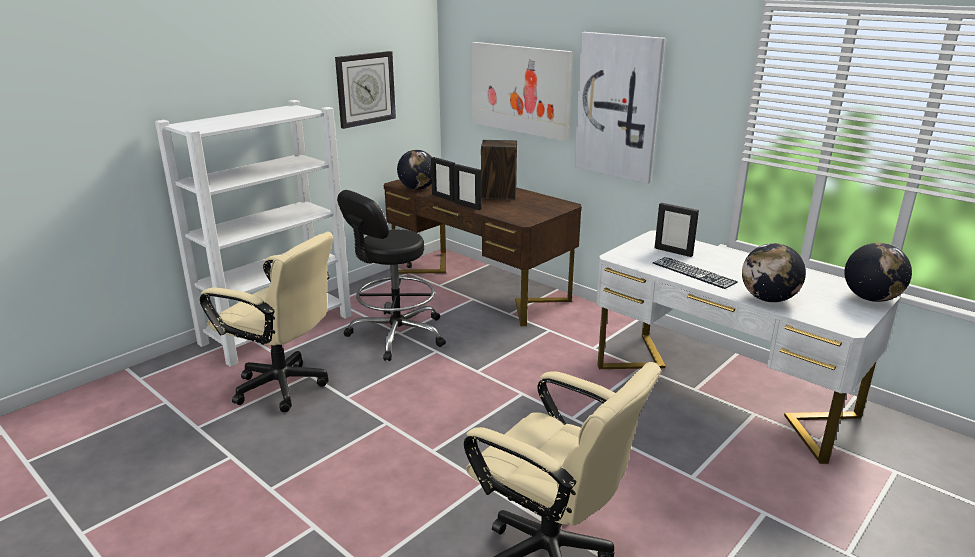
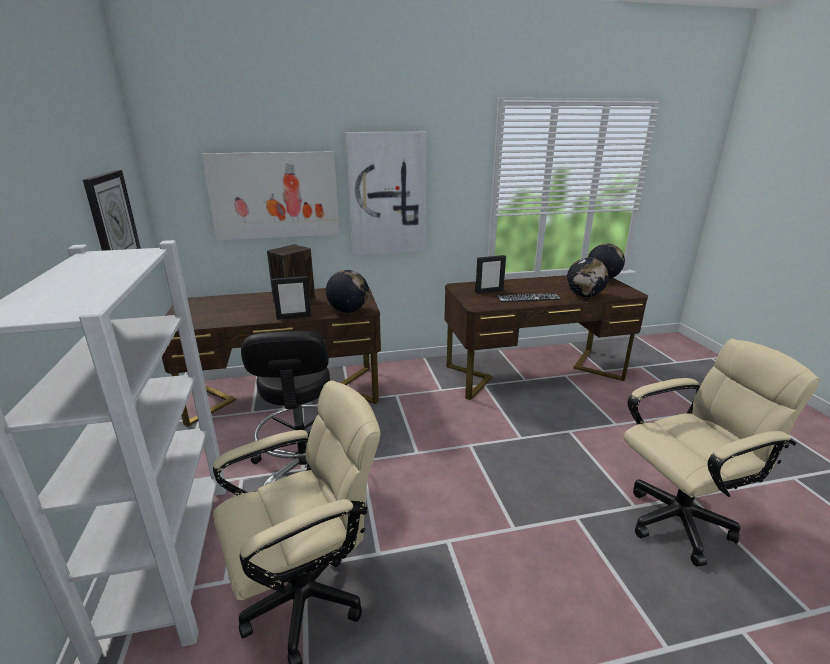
camera: 55 degrees left, 0 degrees up
(417, 188) = (206, 321): globe -> globe (348, 311)
(444, 197) = (254, 319): picture frame -> none
(721, 390) = (534, 373): white desk -> brown desk

